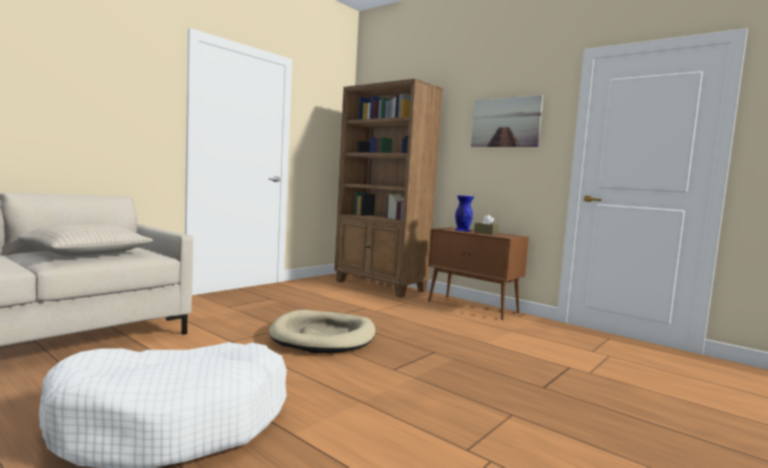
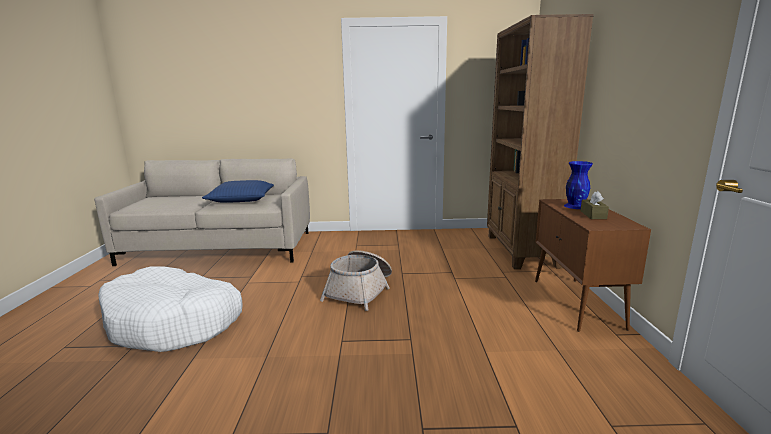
camera: 50 degrees right, 10 degrees up
(86, 253) = (241, 199): beige pillow -> blue pillow
(323, 336) = (360, 291): beige dog bed -> basket
(505, 122) = (647, 55): picture -> none

